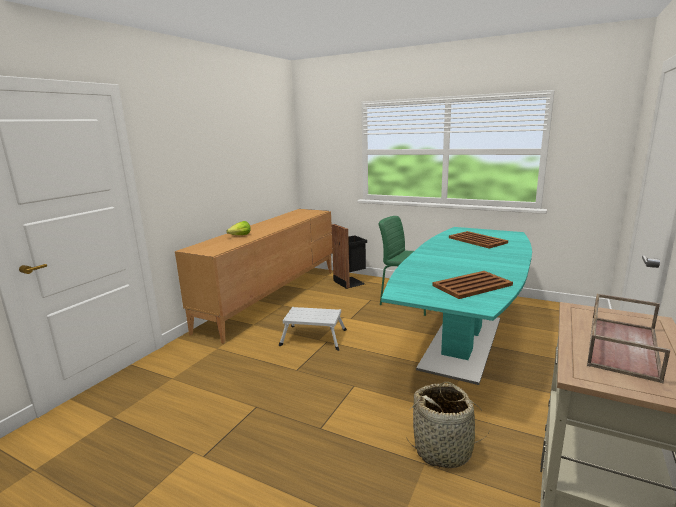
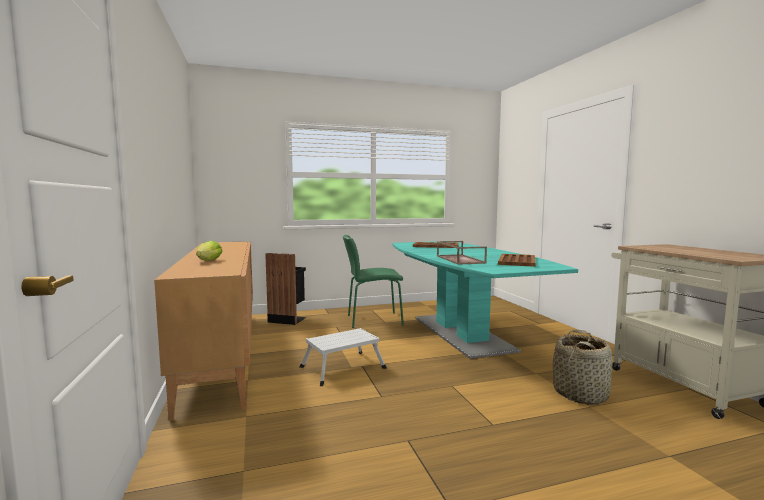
camera: 45 degrees left, 10 degrees down
(621, 345) = (698, 251): brown tray -> brown tray (459, 259)

